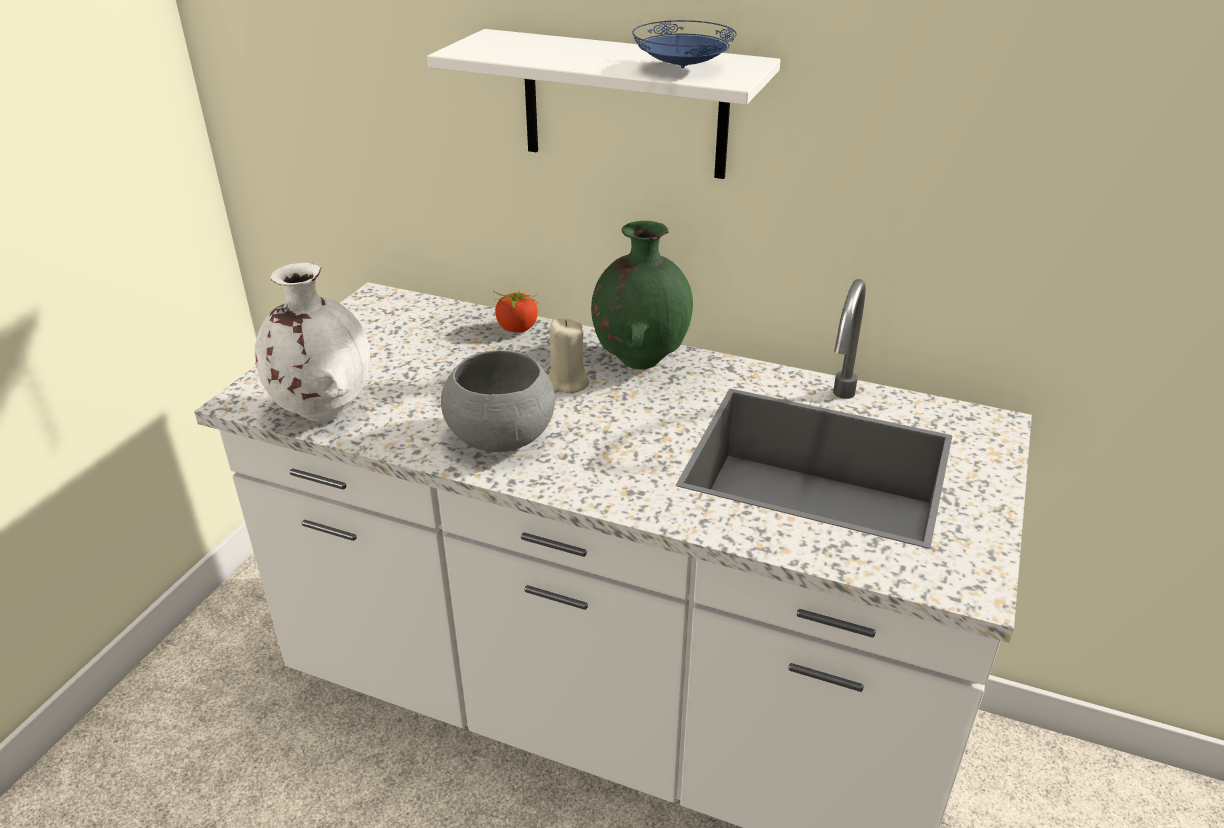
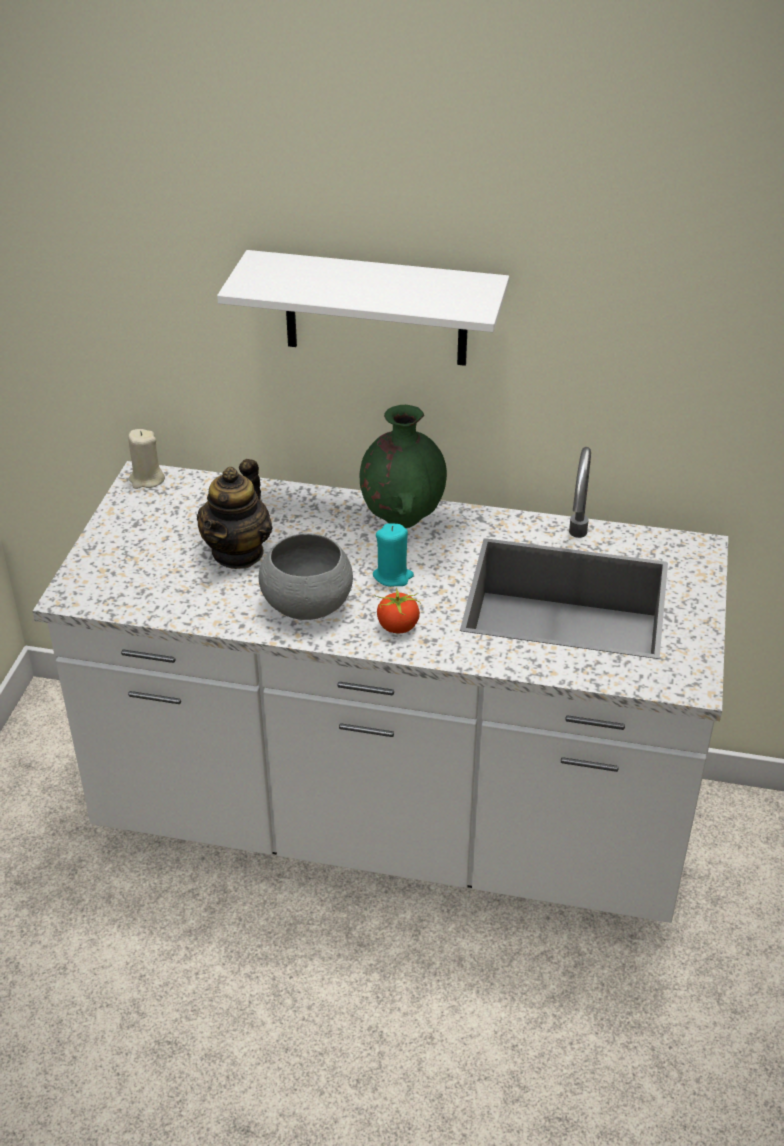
camera: 10 degrees left, 5 degrees up
(323, 410) = (146, 597): white vase -> none
(445, 376) = (238, 552): none -> teapot
(517, 328) = (284, 498): tomato -> tomato (397, 627)
(567, 383) = (346, 548): beige candle -> beige candle (147, 479)
(611, 417) = (393, 576): none -> turquoise candle
(682, 68) = (435, 296): blue plate -> none

